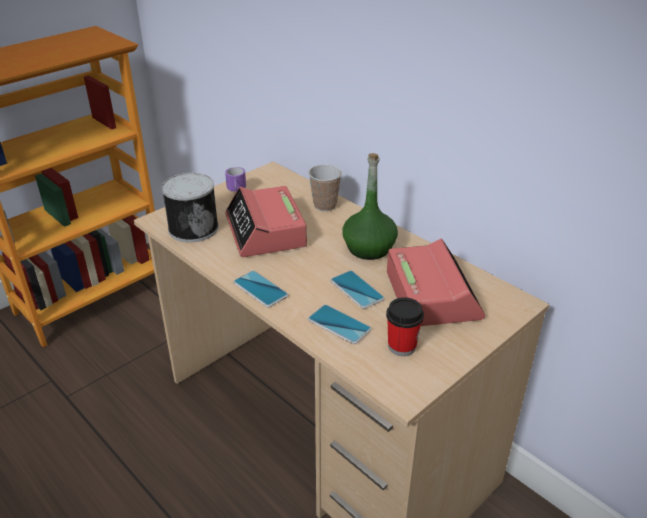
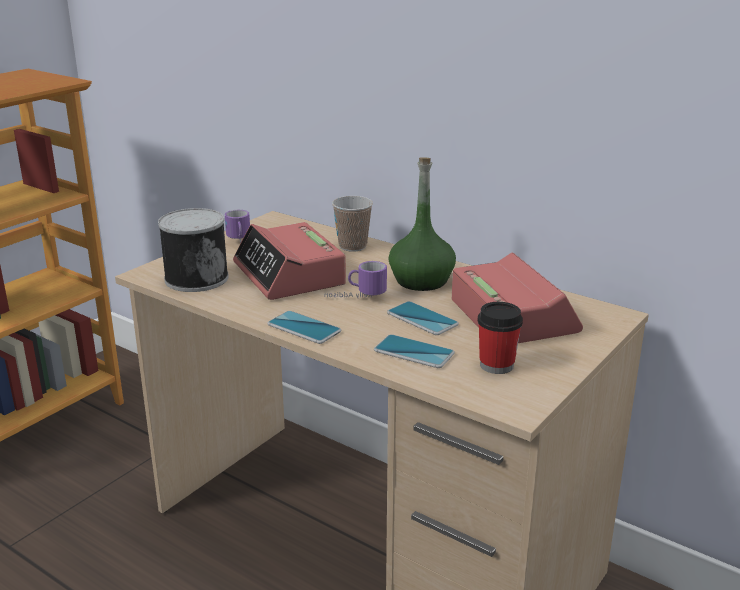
camera: 10 degrees left, 10 degrees down
(310, 261) = (355, 298): none -> mug

